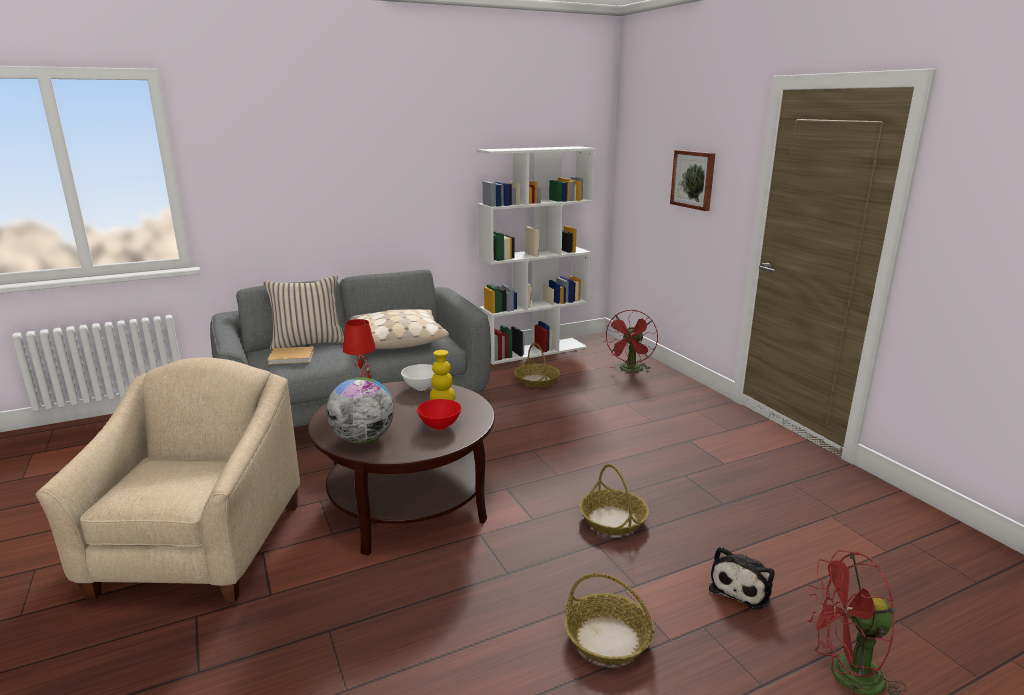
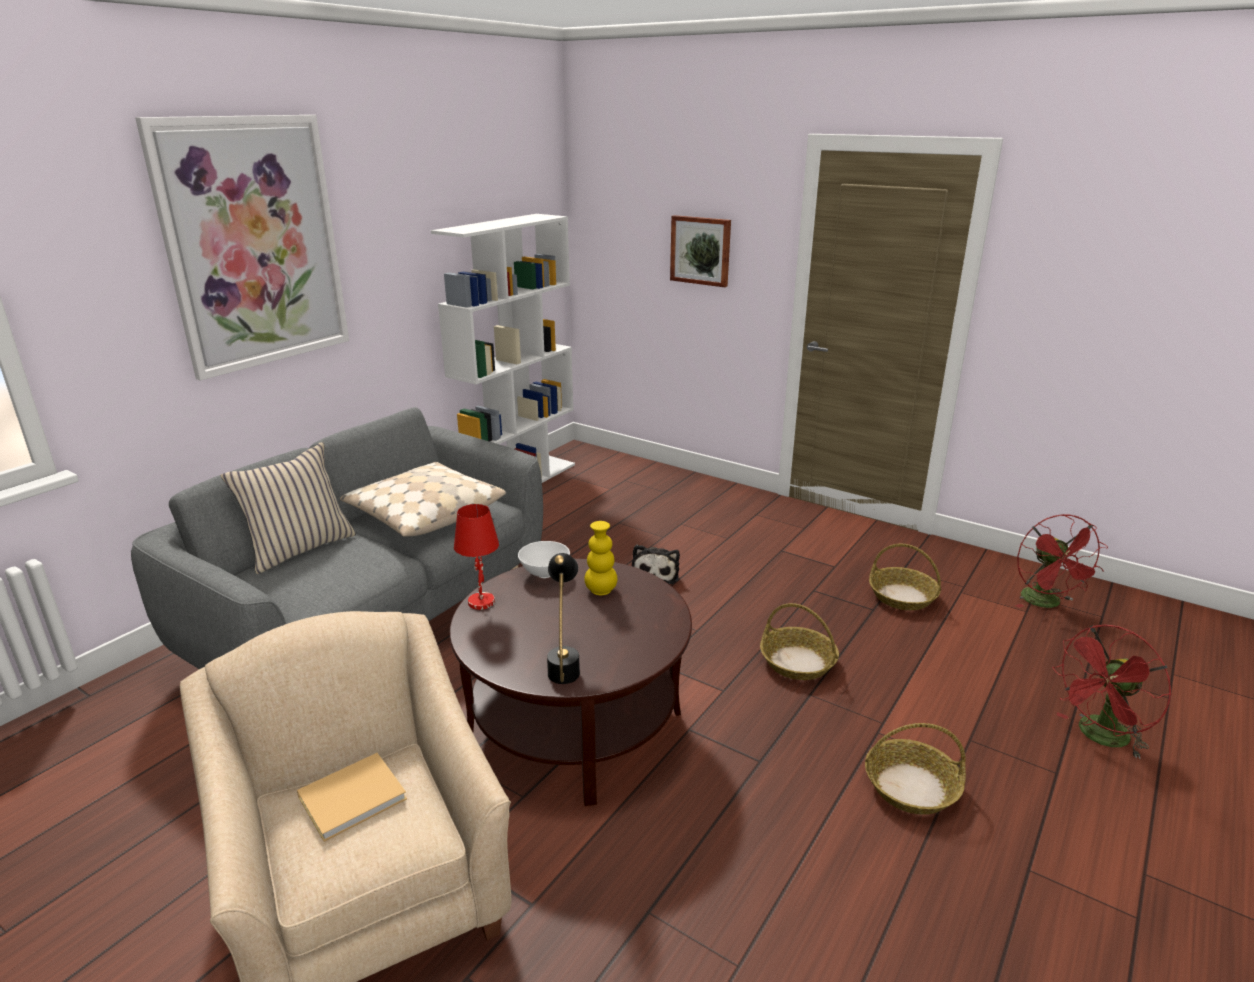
camera: 30 degrees left, 5 degrees up
(293, 357) = (311, 576): beige book -> beige book (355, 797)
(337, 145) = (254, 244): none -> picture
(363, 439) = (564, 664): globe -> black table lamp
(440, 427) = (632, 618): red bowl -> none
(537, 381) = (561, 521): basket -> basket (902, 596)
(630, 370) = (648, 482): red fan -> red fan (1046, 603)
(742, 587) = (962, 688): plush toy -> plush toy (655, 574)

